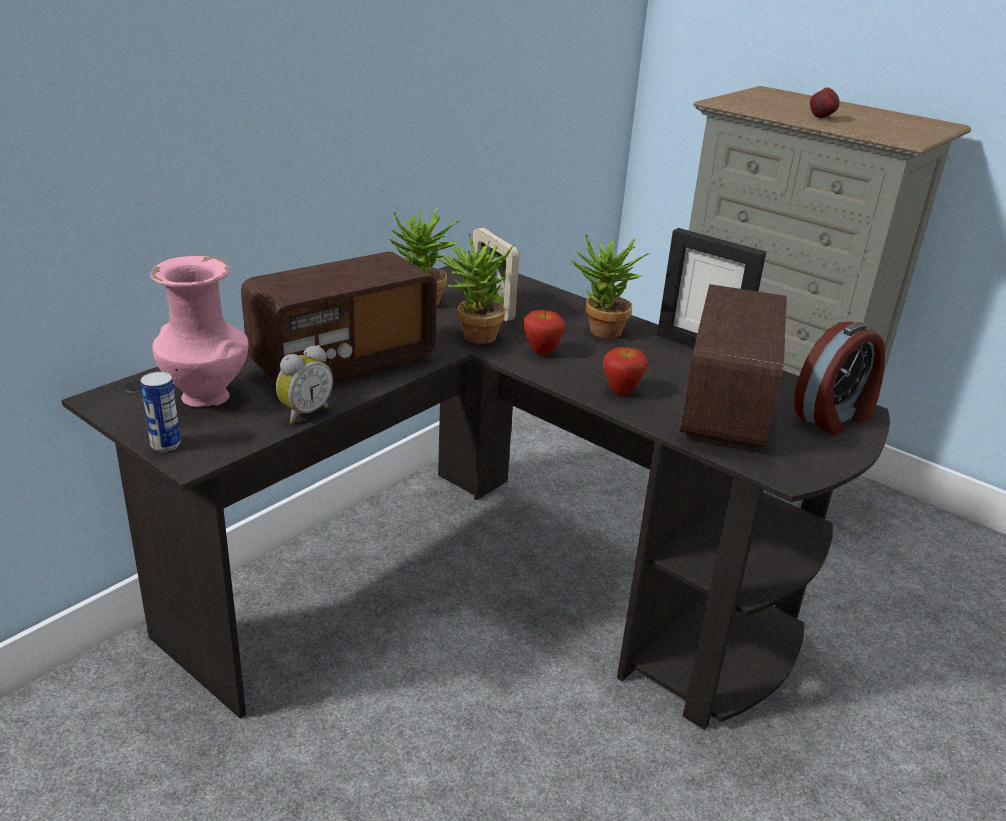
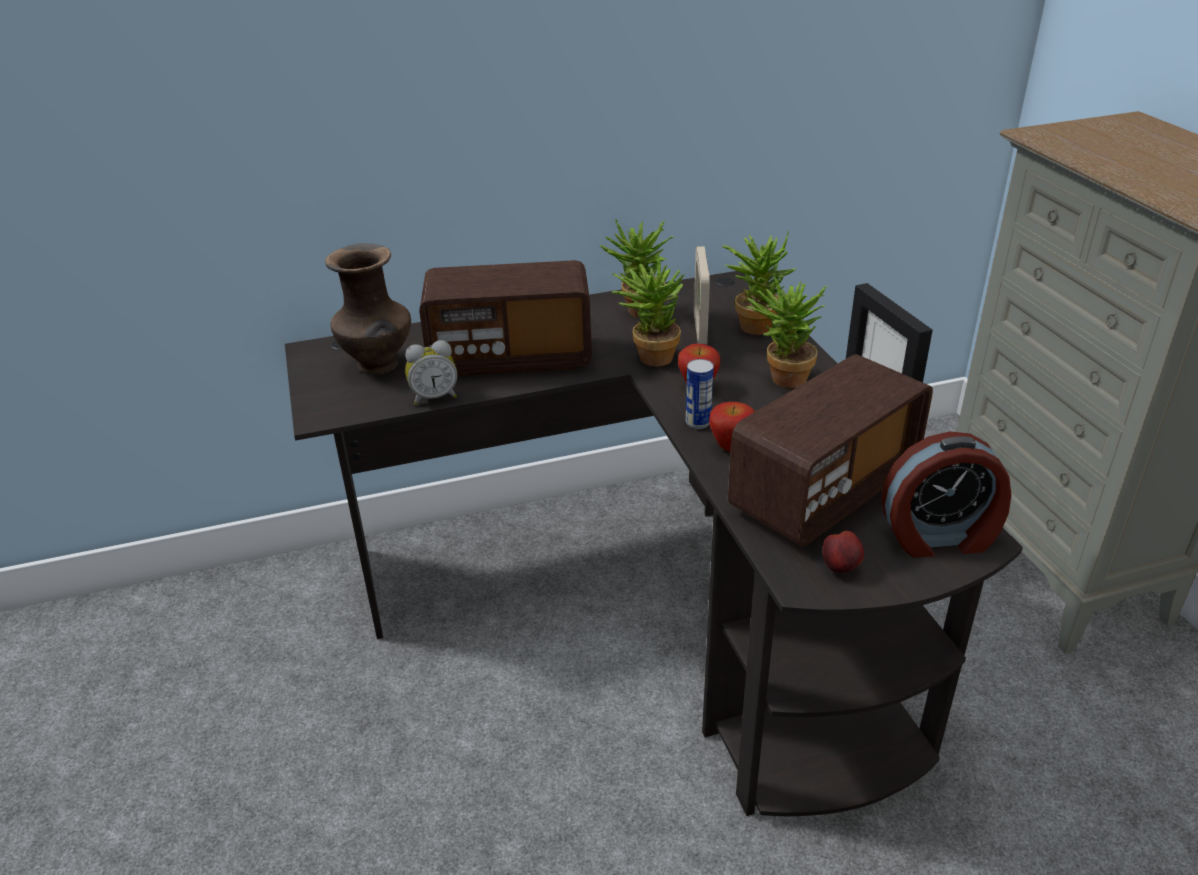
camera: 35 degrees right, 5 degrees up
(165, 445) = (313, 399): can -> can (698, 422)
(208, 398) = (379, 366): pink vase -> brown vase
(530, 295) = (754, 323): none -> potted plant
(822, 118) = (1138, 169): apple -> apple (841, 568)

